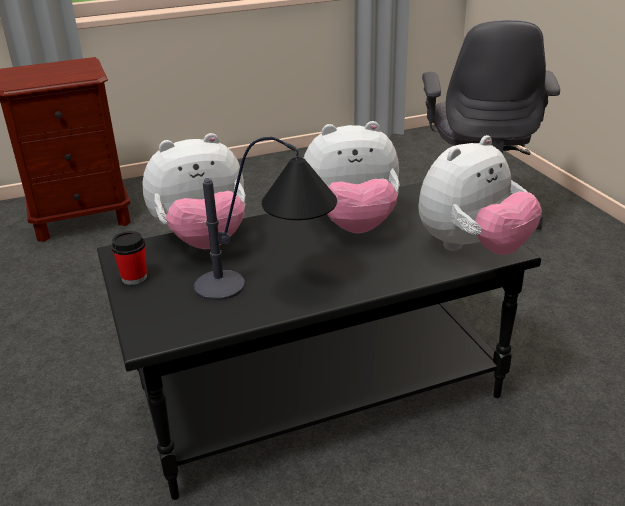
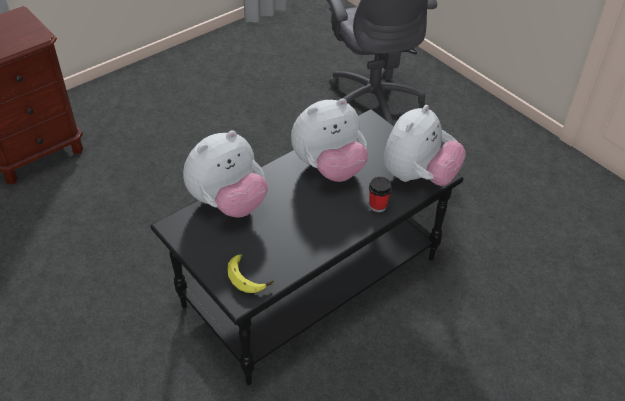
camera: 20 degrees left, 15 degrees up
(134, 277) = (198, 248): cup -> cup (378, 206)
(178, 316) = (250, 276): none -> banana
(272, 282) = (298, 234): table lamp -> none

